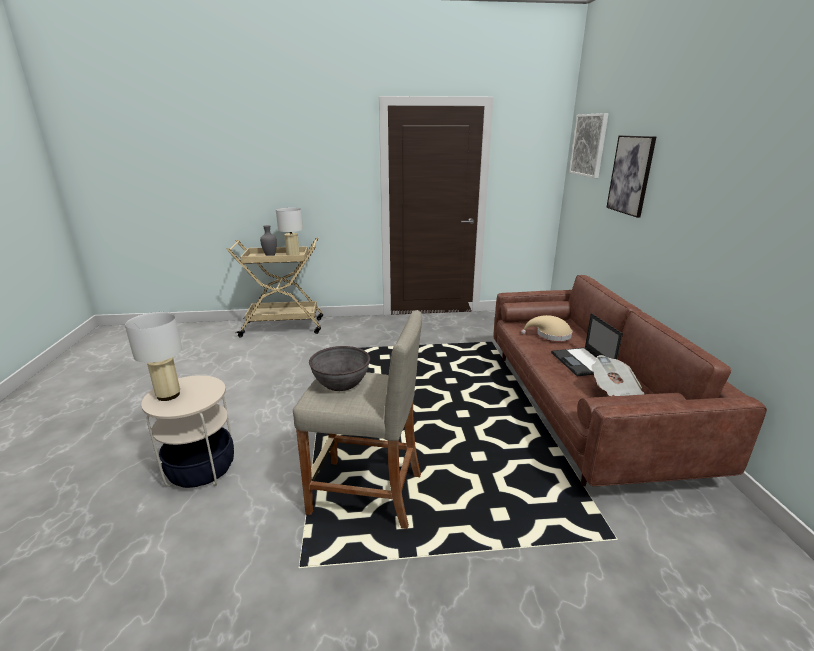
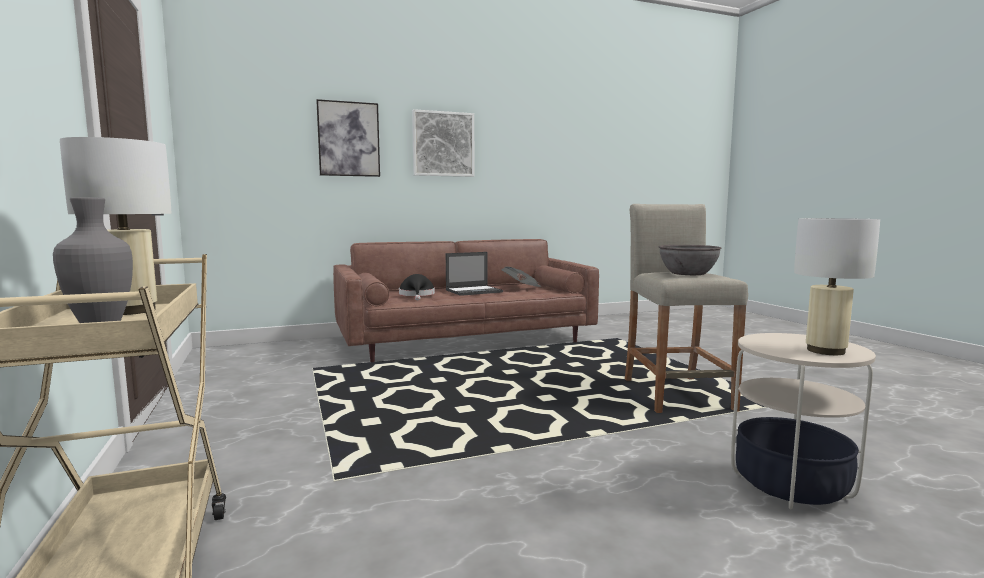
camera: 105 degrees left, 15 degrees down
(550, 335) = (417, 295): beige hat -> black hat
(589, 145) = (241, 107): picture -> picture (443, 144)

